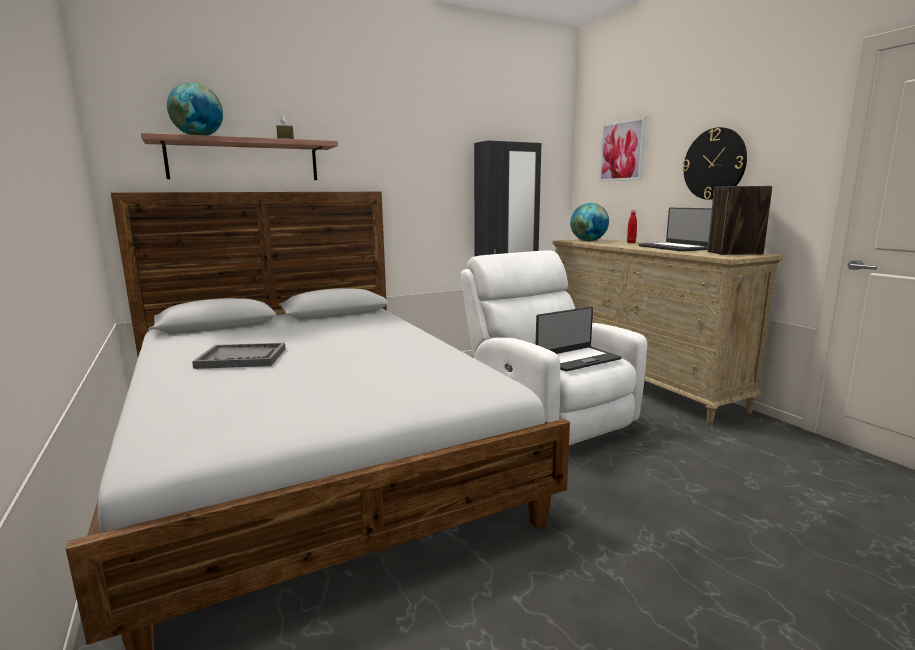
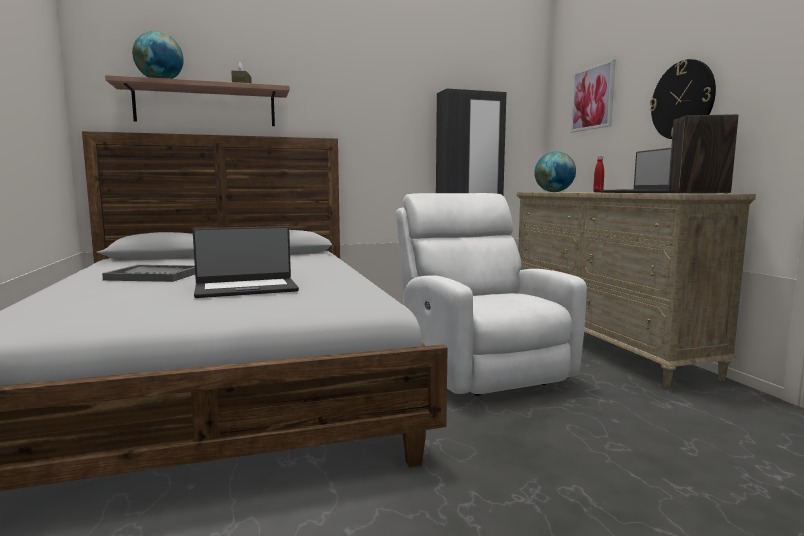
camera: 10 degrees right, 5 degrees down
(577, 359) = (504, 301): laptop -> laptop (246, 289)

